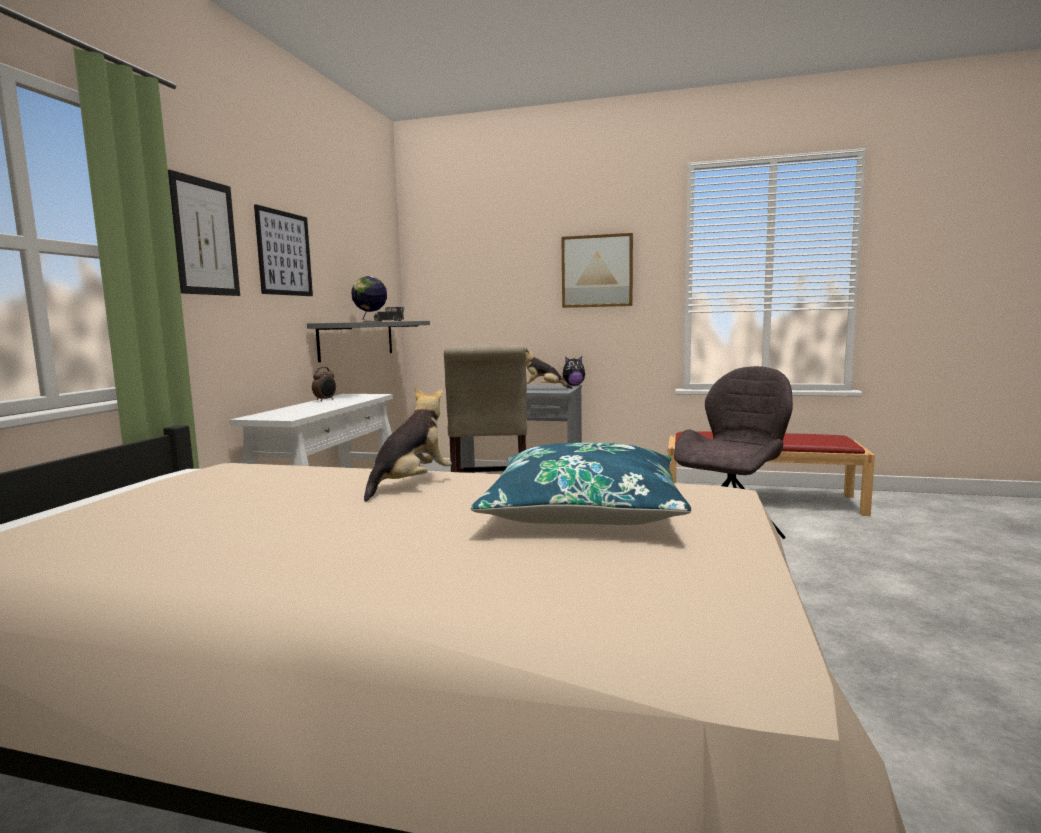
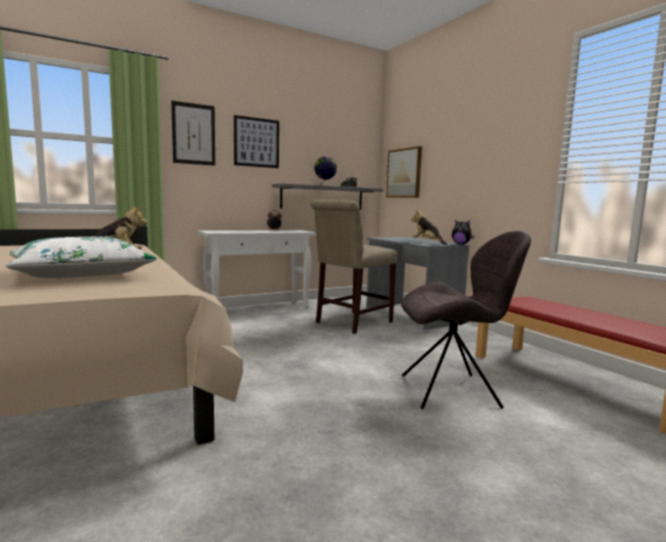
camera: 45 degrees right, 0 degrees up
(583, 510) = (82, 274): blue pillow -> white pillow
(597, 271) = (491, 147): picture -> picture (404, 173)

